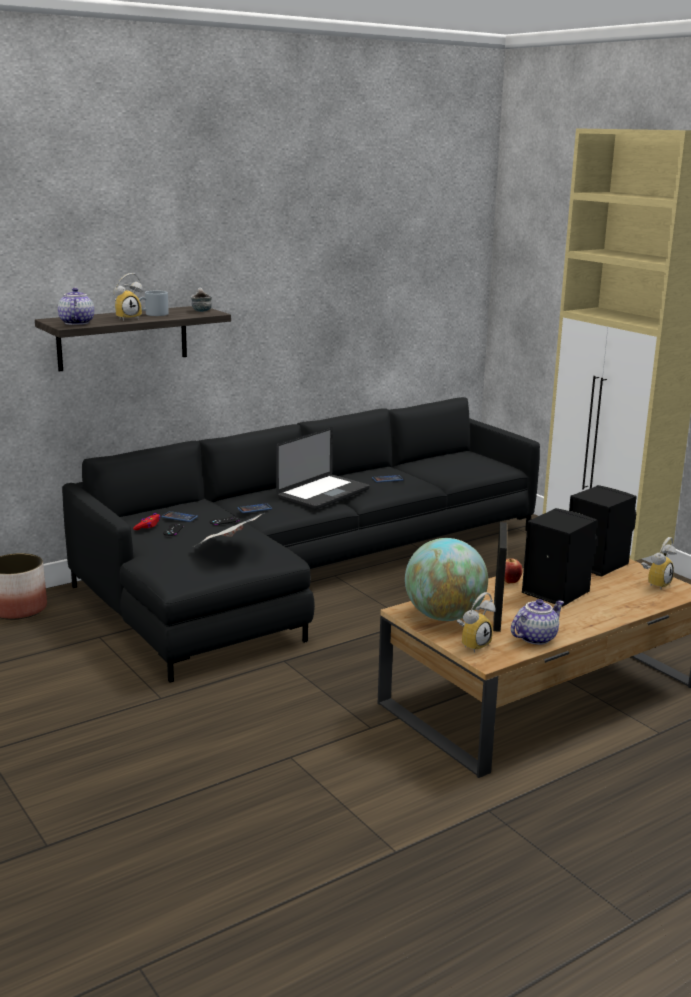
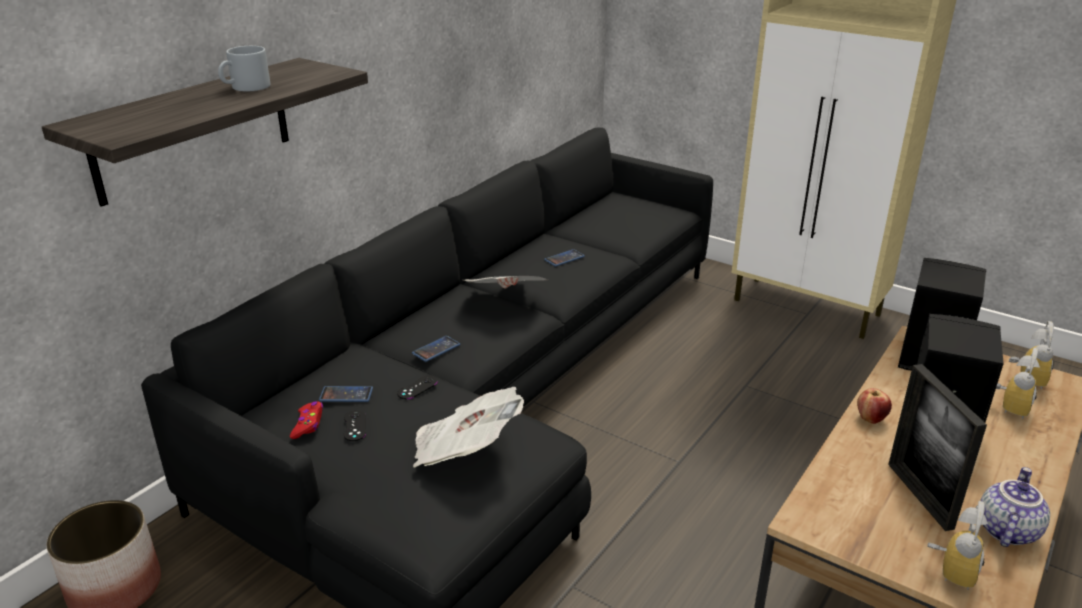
camera: 20 degrees left, 10 degrees up
(76, 323) = (129, 126): teapot -> none
(127, 318) = (212, 103): alarm clock -> alarm clock (1007, 407)
(200, 310) = (312, 69): mug -> none
(323, 493) = (506, 300): laptop -> newspaper
(444, 616) = (861, 518): globe -> none

